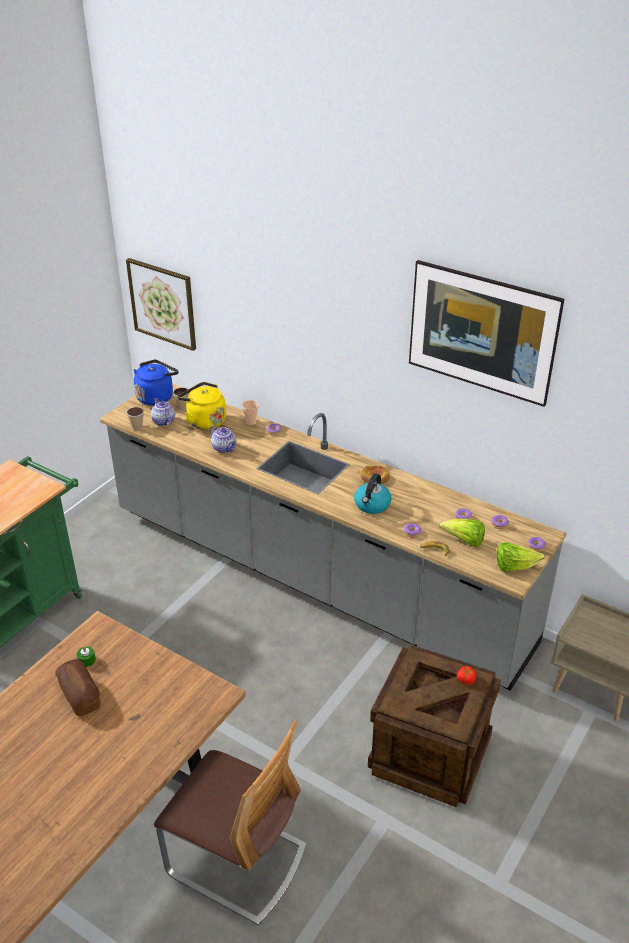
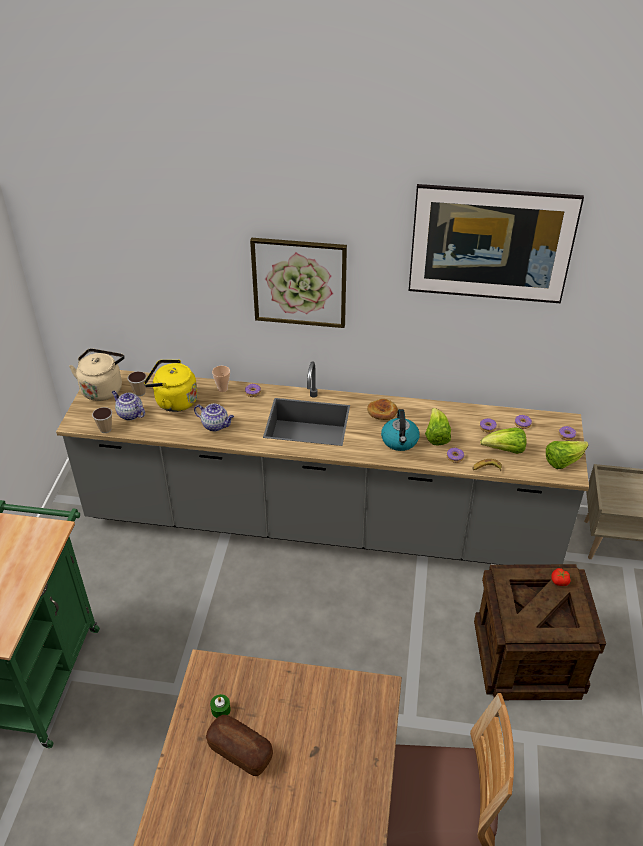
camera: 25 degrees left, 5 degrees up
(156, 397) = (103, 389): blue kettle -> beige kettle
(162, 303) = (87, 285): picture -> picture (299, 282)
(408, 511) = (436, 436): none -> lettuce

